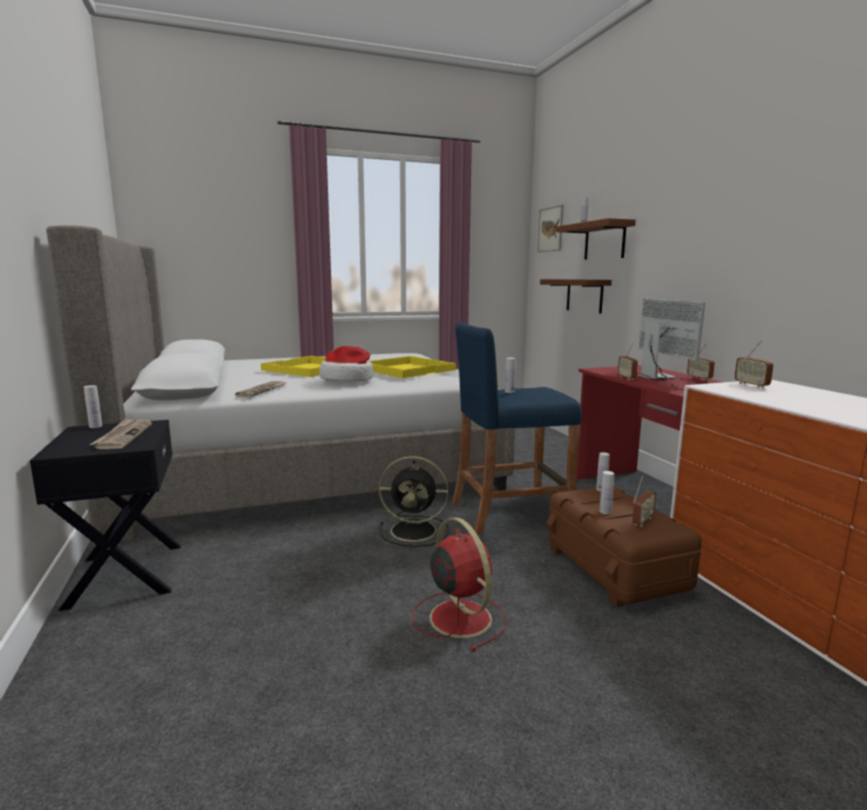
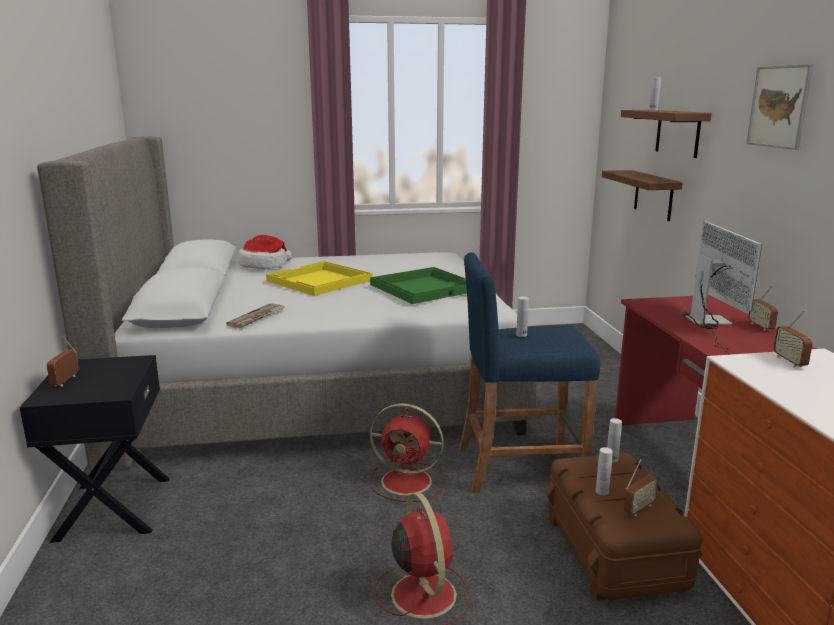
camera: 10 degrees right, 5 degrees up
(95, 426) = (85, 362): white bottle -> none
(123, 436) = (107, 378): newspaper -> none
(348, 379) = (352, 303): hat -> hat (264, 265)
(407, 369) = (424, 287): yellow tray -> green tray
(415, 531) = (409, 482): black fan -> red fan
(550, 229) = (622, 105): picture -> picture (779, 106)
(626, 378) = (669, 321): radio -> radio (66, 381)

